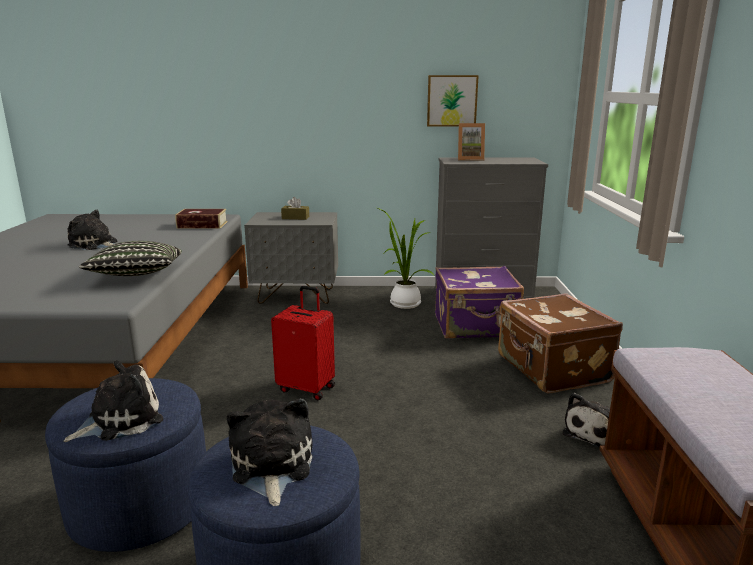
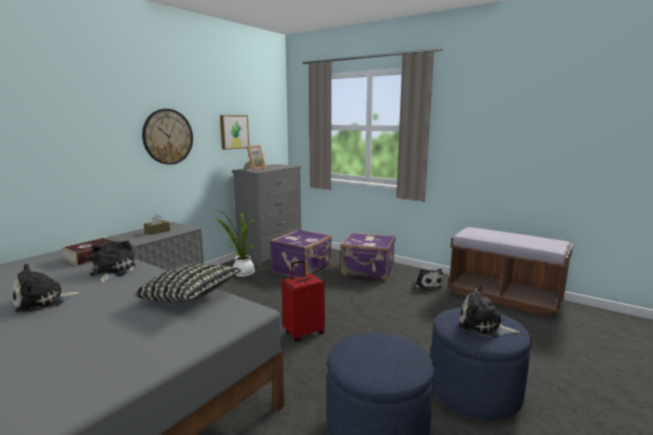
camera: 55 degrees left, 5 degrees down
(120, 420) = (397, 359): plush toy -> plush toy (111, 272)
(342, 104) = (168, 136): none -> wall clock
(551, 369) = (368, 271): brown suitcase -> purple suitcase

